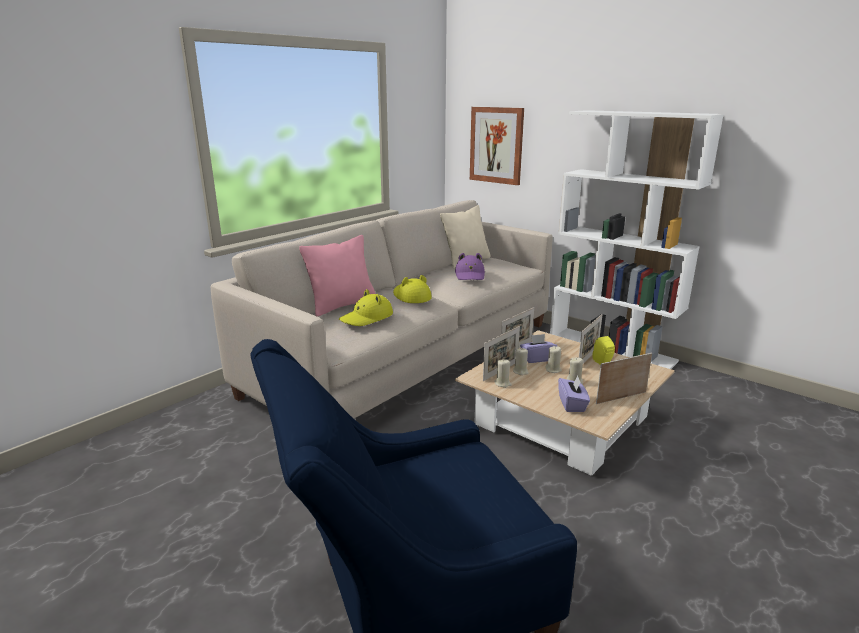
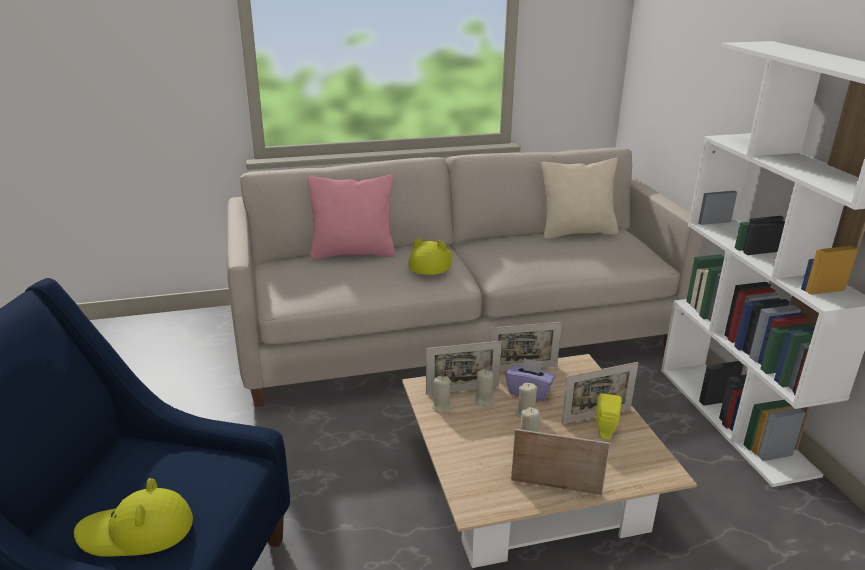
camera: 35 degrees right, 5 degrees up
(367, 317) = (348, 275): yellow hat -> yellow hat (137, 531)
(470, 275) = (543, 253): purple hat -> none
(496, 145) = (672, 75): picture -> none
(572, 404) = (481, 467): purple tissue box -> none

